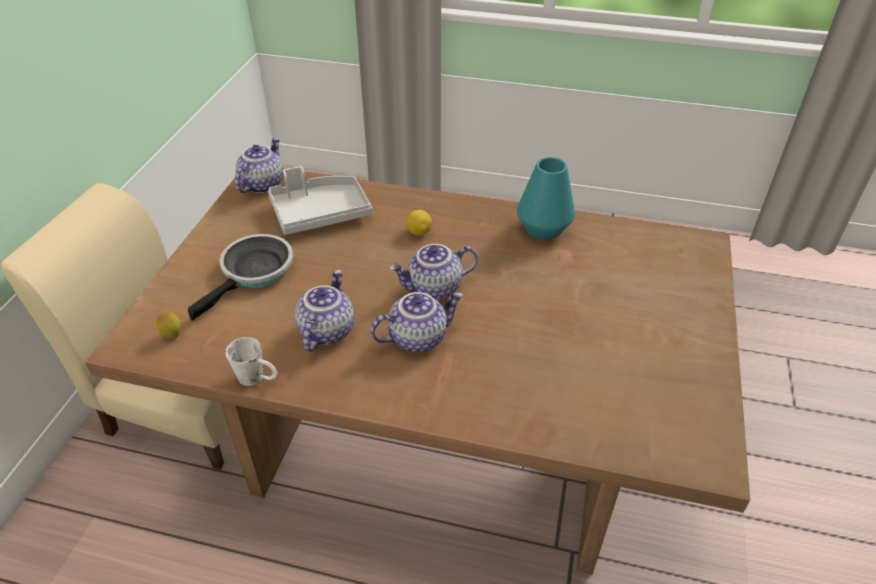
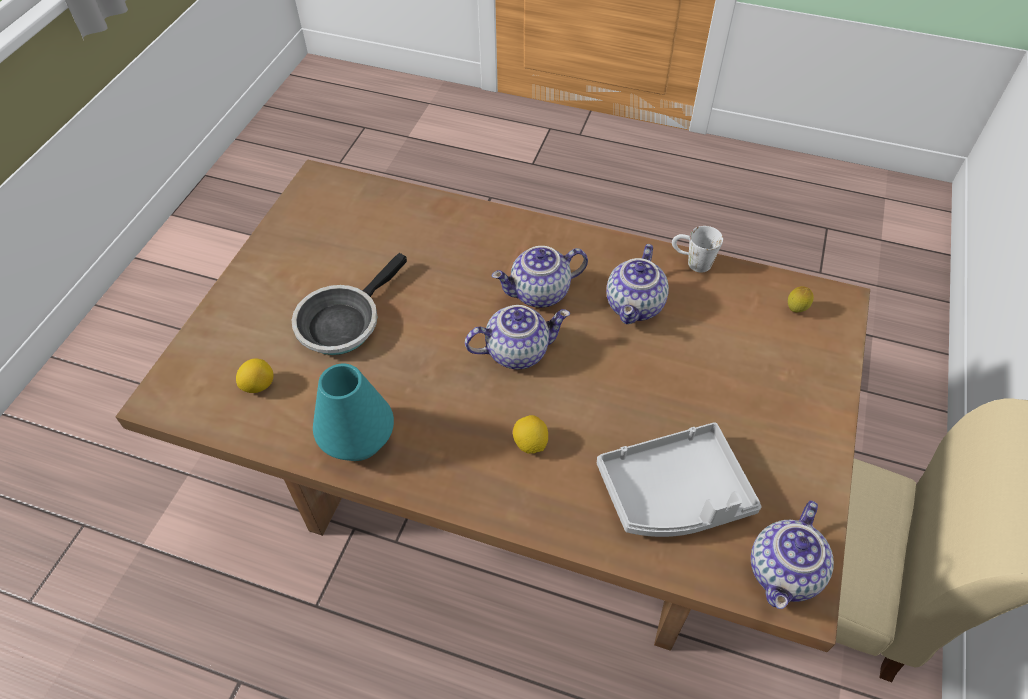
camera: 175 degrees left, 10 degrees up
(254, 273) = (736, 387): frying pan -> frying pan (343, 322)
(636, 255) = (258, 385): none -> lemon

